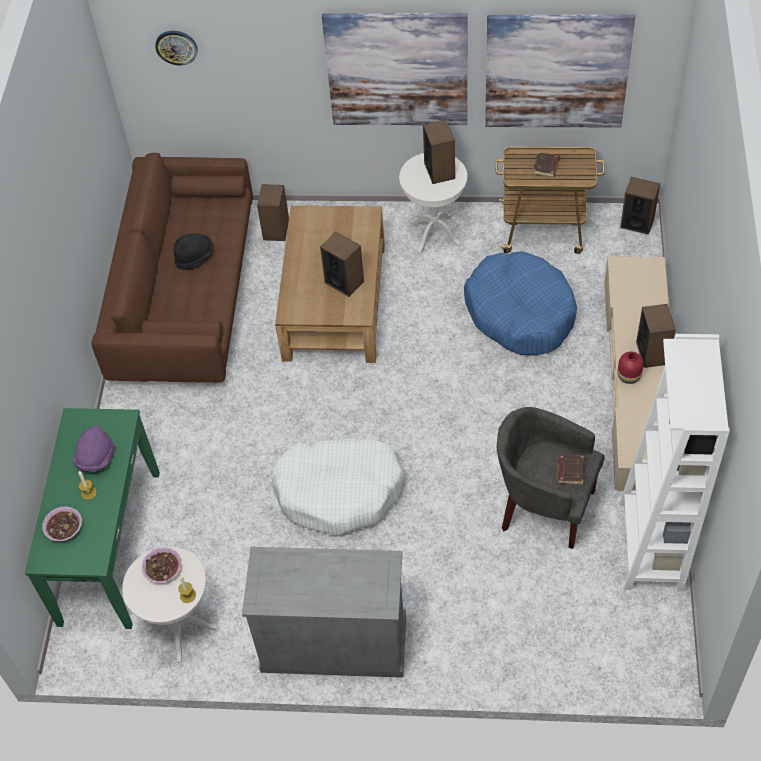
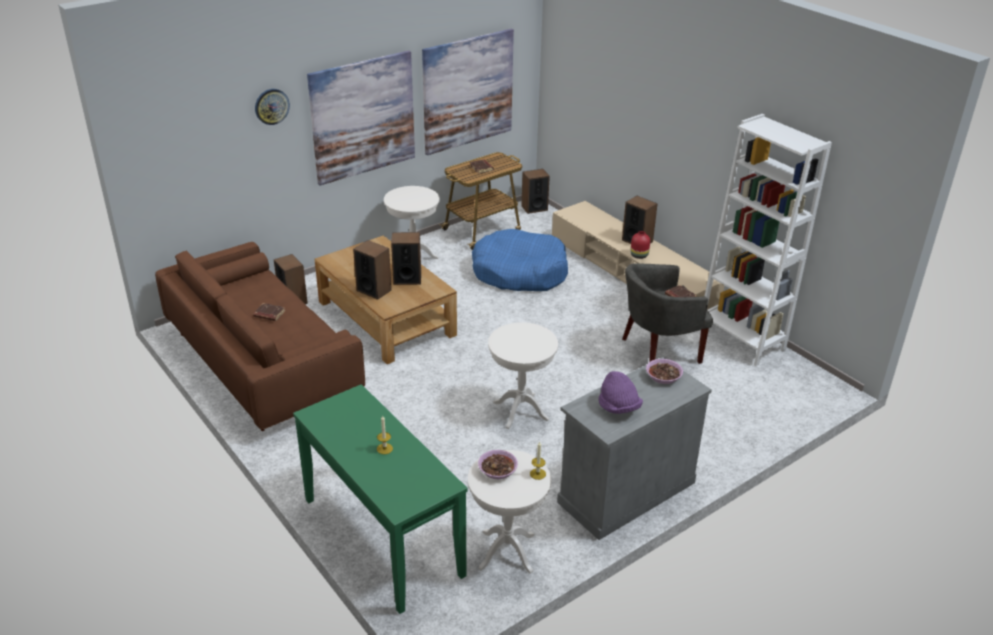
camera: 45 degrees left, 20 degrees down
(64, 528) = (392, 479): bowl -> bowl (663, 376)
(96, 458) = (363, 426): purple hat -> purple hat (618, 407)
(176, 47) = (188, 138): wall clock -> wall clock (271, 106)
(195, 257) = (269, 314): black hat -> brown book
(339, 491) = (520, 411): white dog bed -> white side table
(439, 170) = (412, 194): speaker -> speaker (374, 290)

